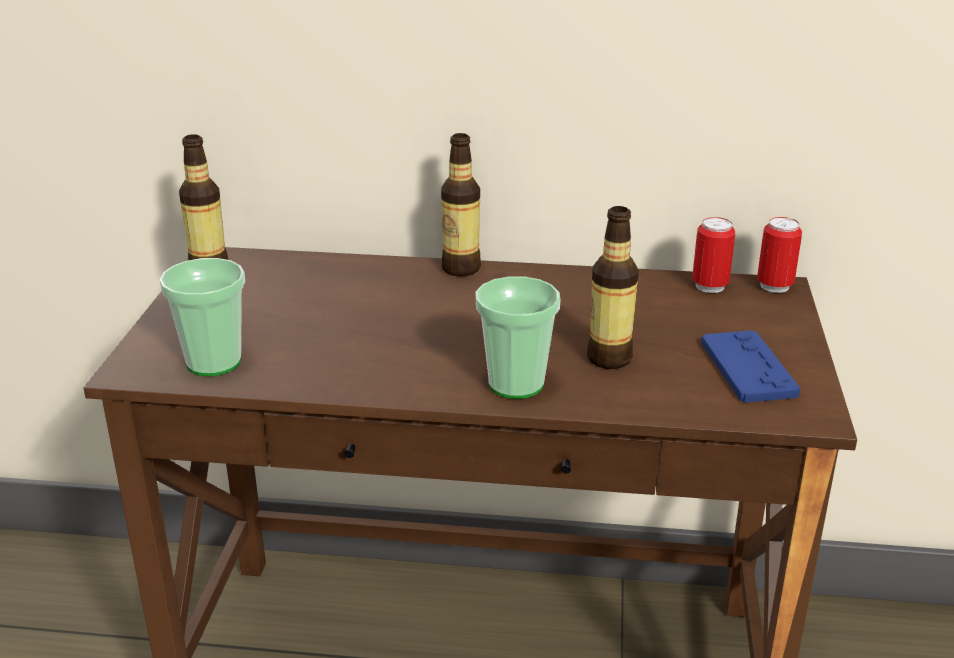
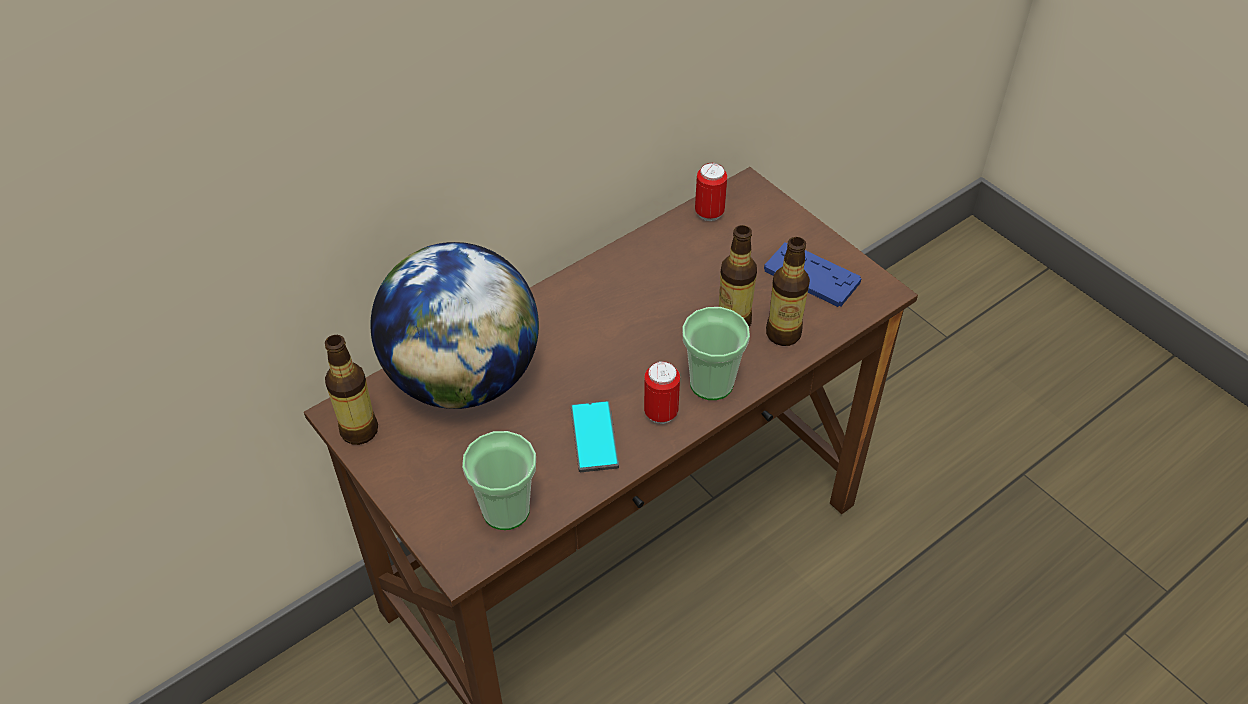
camera: 45 degrees left, 20 degrees up
(327, 280) = (464, 378): none -> globe
(356, 361) = (594, 437): none -> phone
(461, 268) = (538, 301): bottle -> bottle (783, 334)
(774, 286) = (743, 188): can -> can (661, 413)

